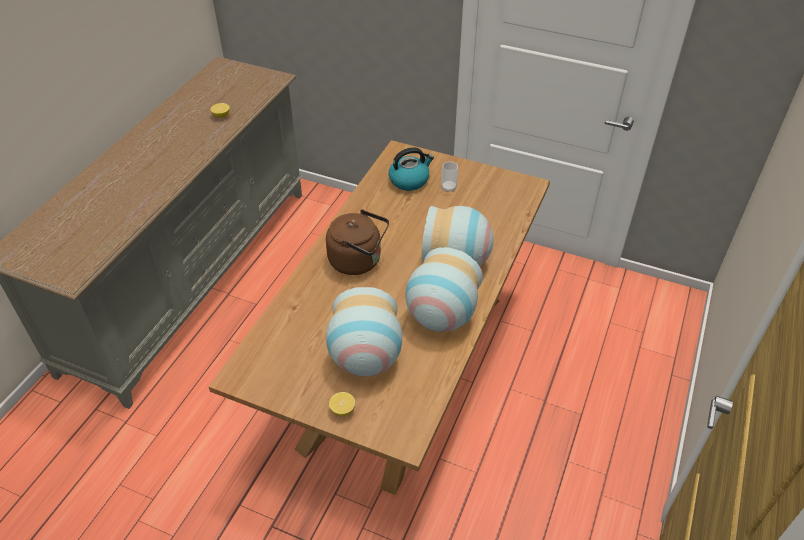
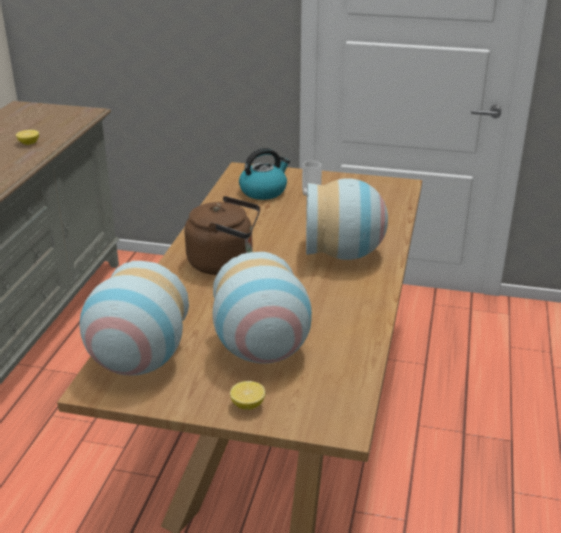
camera: 10 degrees left, 15 degrees down
(440, 317) = (343, 303): vase -> vase (137, 362)

